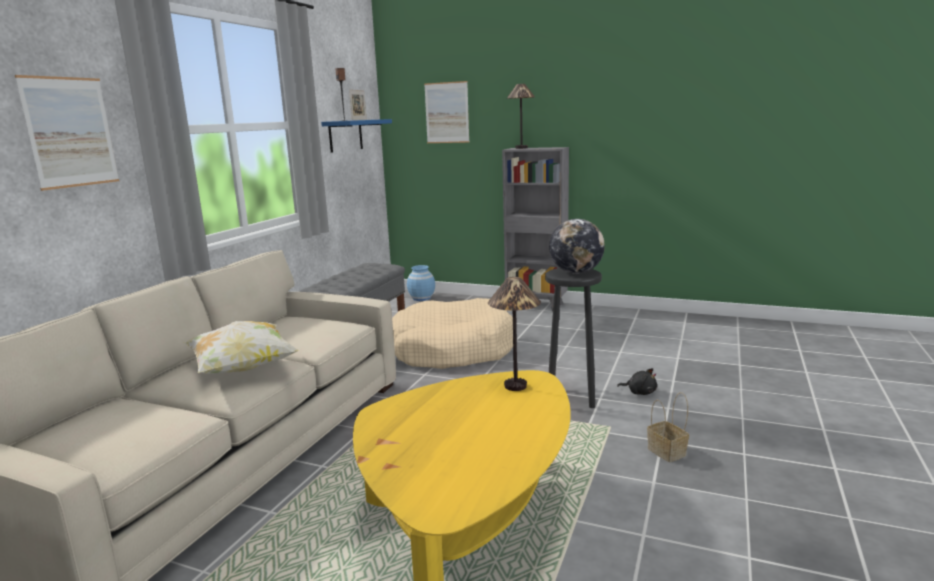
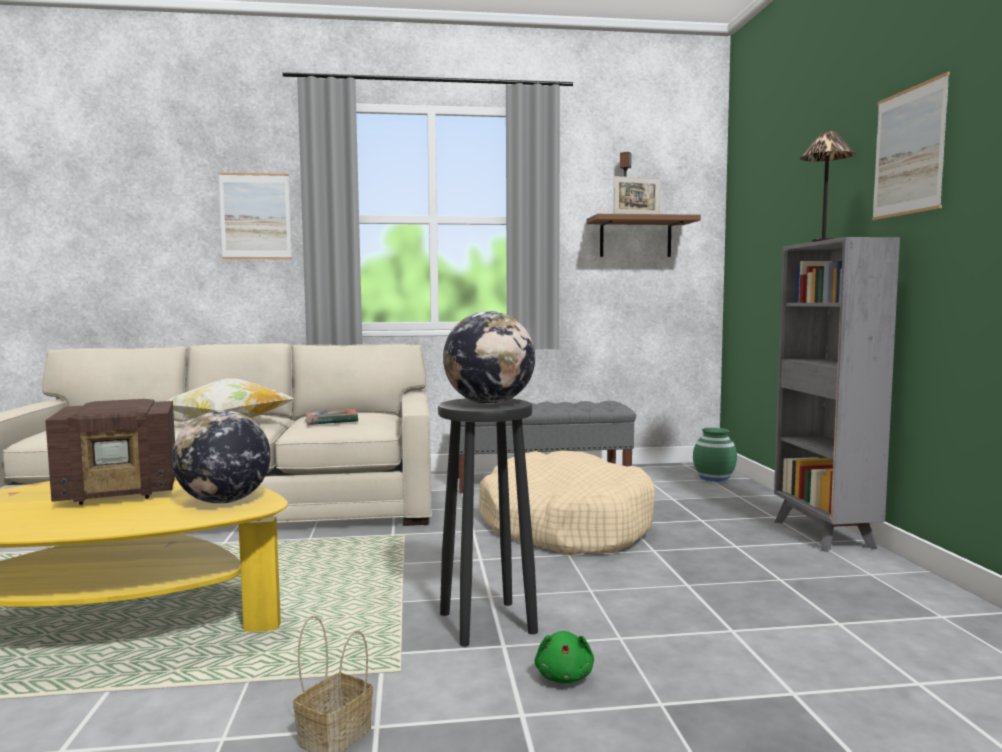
camera: 60 degrees right, 10 degrees down
(306, 334) = (331, 421): none -> book
(345, 135) = (635, 238): blue shelf -> brown shelf
(422, 298) = (714, 478): blue vase -> green vase
(443, 419) = (122, 491): none -> radio
(447, 113) = (776, 200): picture -> picture (908, 151)
(515, 386) = (224, 501): table lamp -> globe
(640, 392) = (564, 676): black plush toy -> green plush toy

